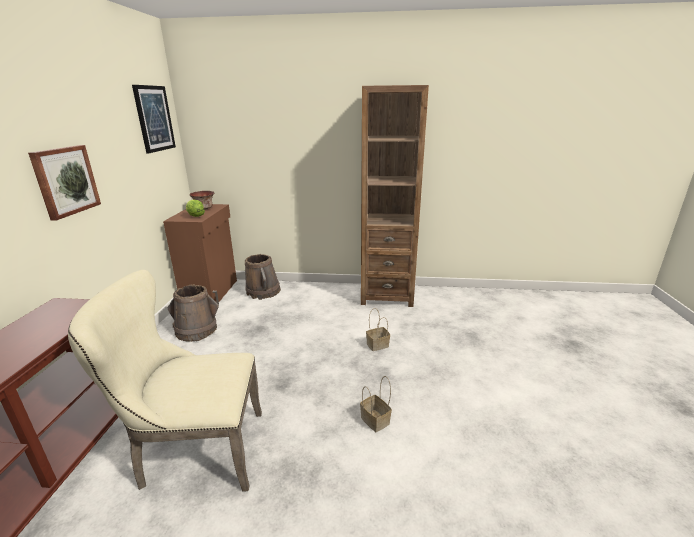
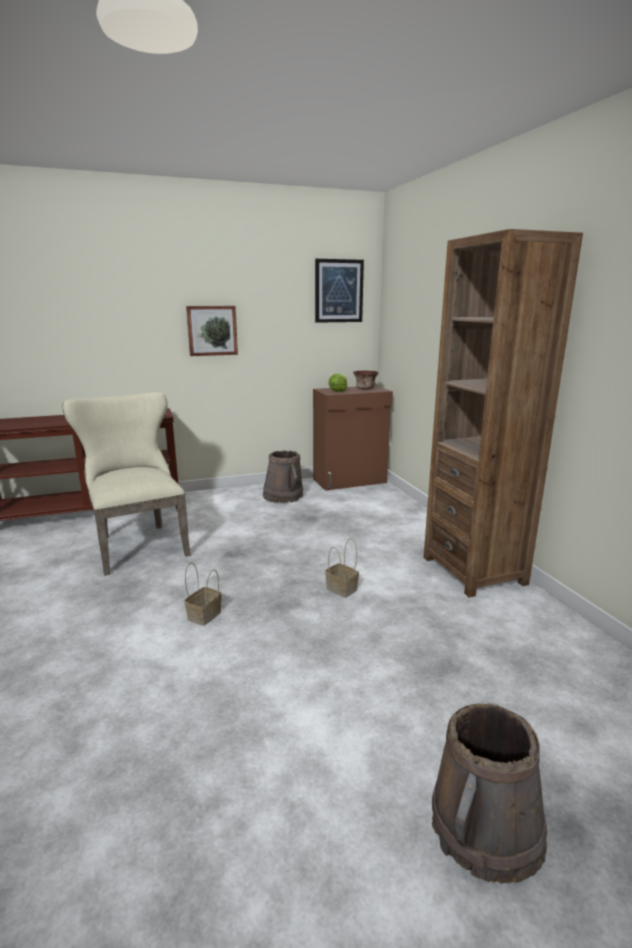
camera: 65 degrees right, 5 degrees down
(263, 292) = (381, 500): brown bucket -> brown bucket (485, 828)

